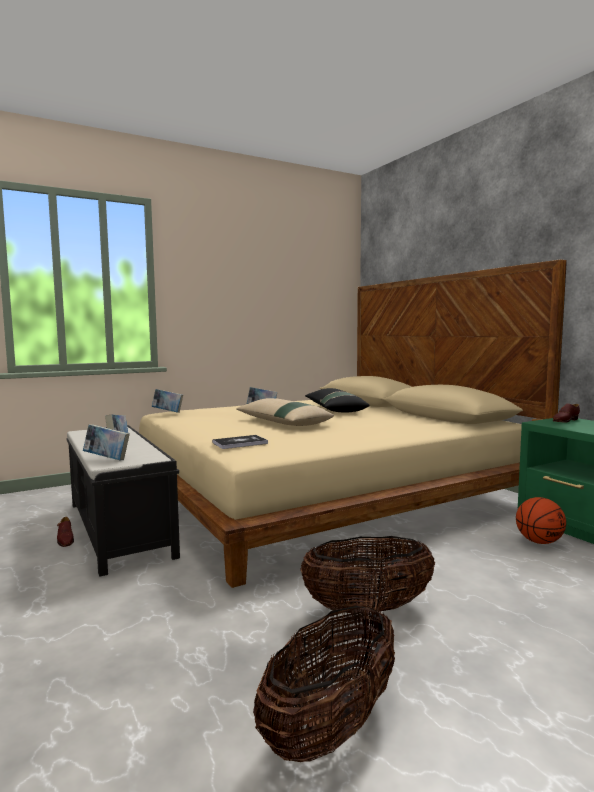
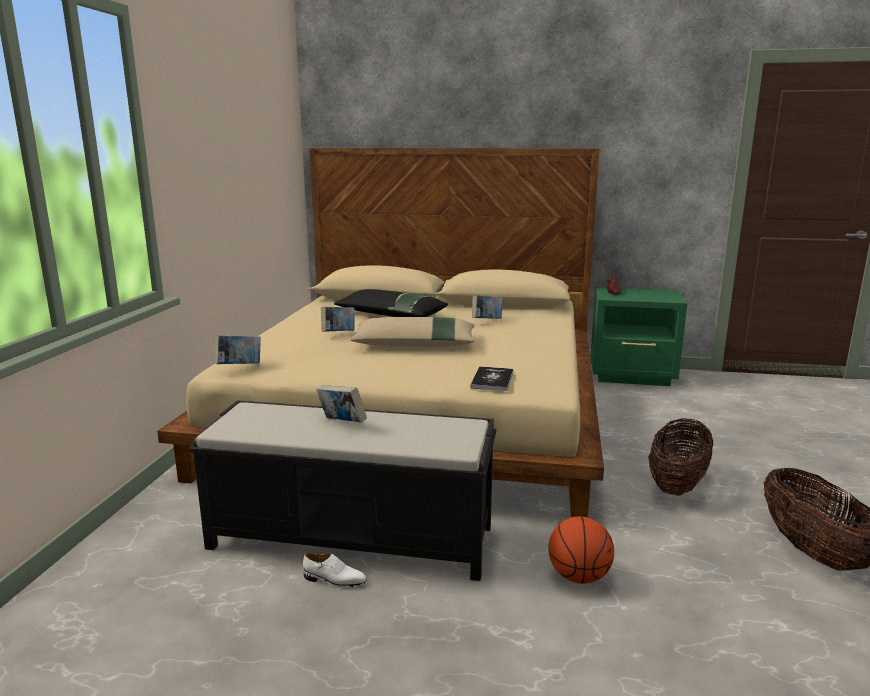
camera: 50 degrees left, 10 degrees up
(65, 540) = (334, 580): brown shoe -> white shoe
(107, 459) = (435, 444): book -> book (486, 320)
(539, 542) = (637, 395): basketball -> basketball (578, 577)

